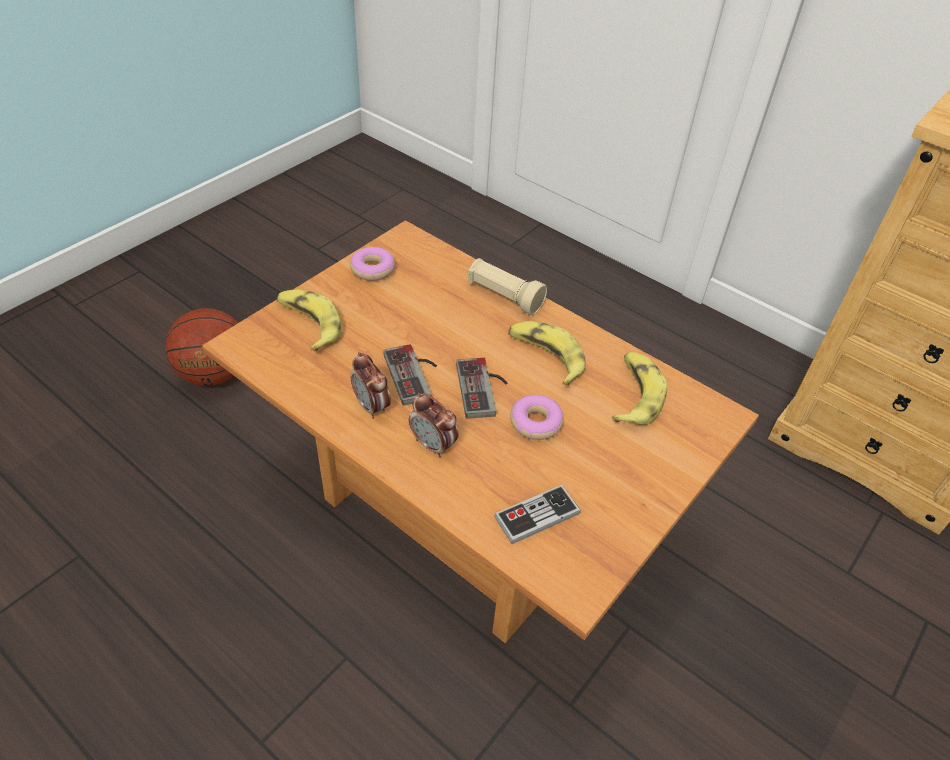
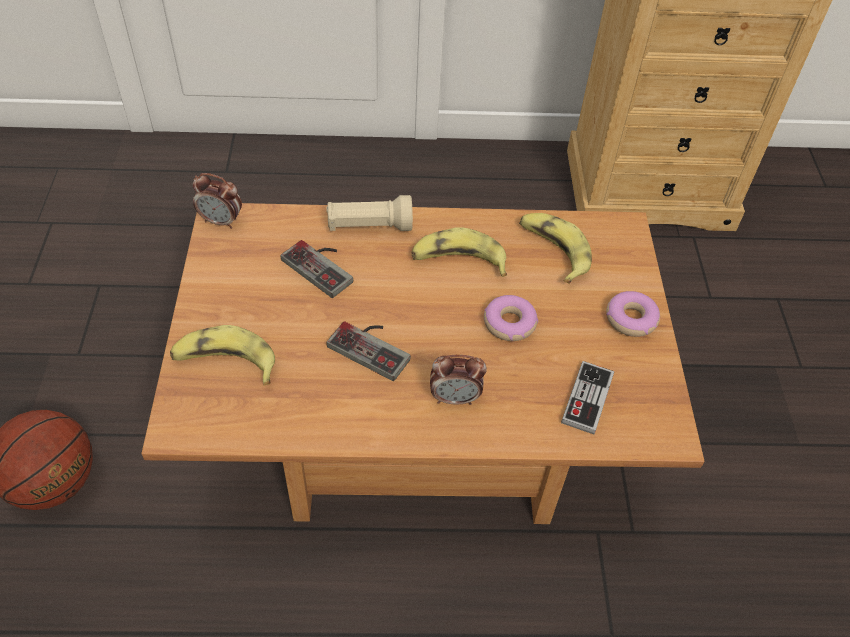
camera: 40 degrees left, 5 degrees up
(372, 269) = (224, 270): donut -> donut (631, 319)
(372, 406) = (369, 400): alarm clock -> alarm clock (221, 221)
(484, 389) = (441, 321): game controller -> game controller (323, 266)

